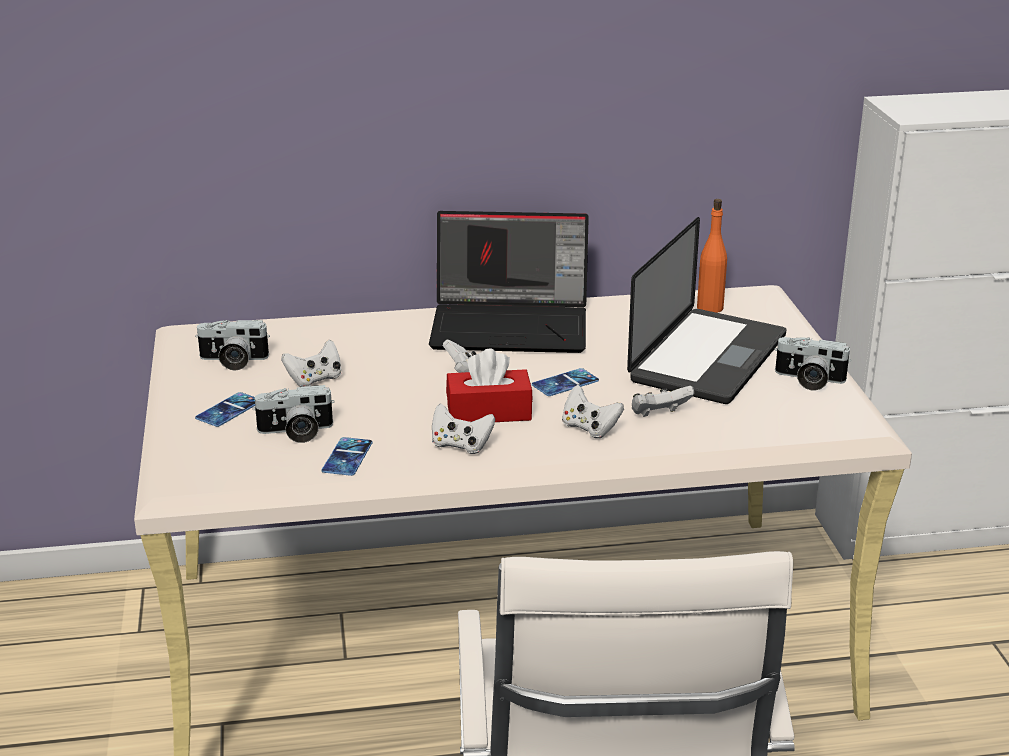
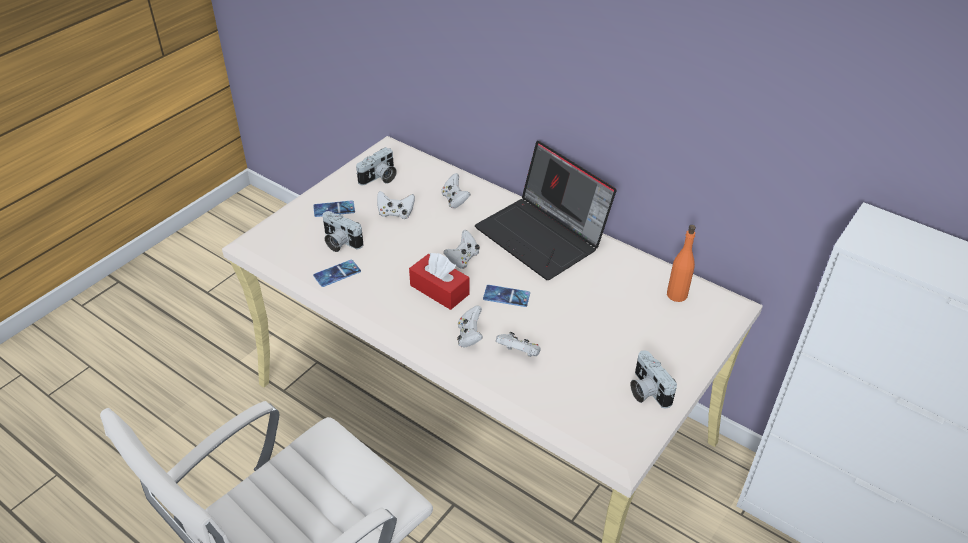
camera: 45 degrees right, 15 degrees up
(233, 361) = (379, 178): camera -> camera turned 90 degrees counterclockwise
(461, 445) = (394, 302): white game controller -> white game controller (454, 200)
(708, 358) = (612, 332): laptop -> none

